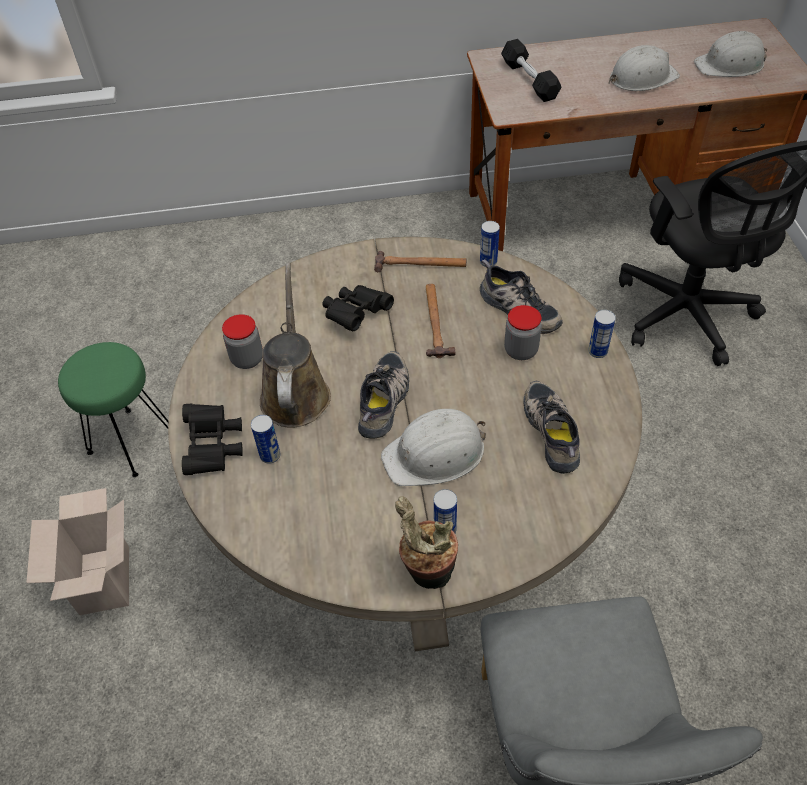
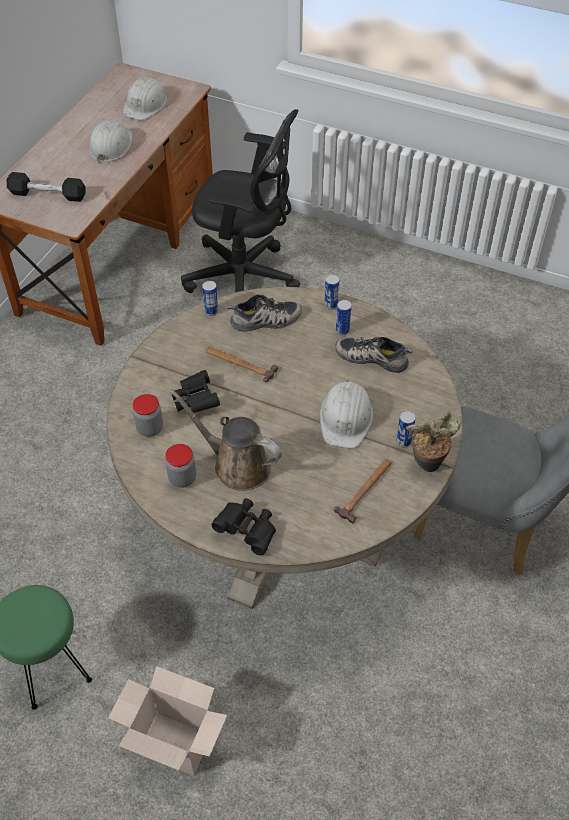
camera: 60 degrees left, 0 degrees up
(270, 455) = (280, 502): can -> can (342, 330)
(385, 401) = (284, 421): shoe -> none
(420, 265) = (180, 345): hammer -> hammer (365, 490)
(521, 350) = (300, 337): jar -> jar (150, 428)

